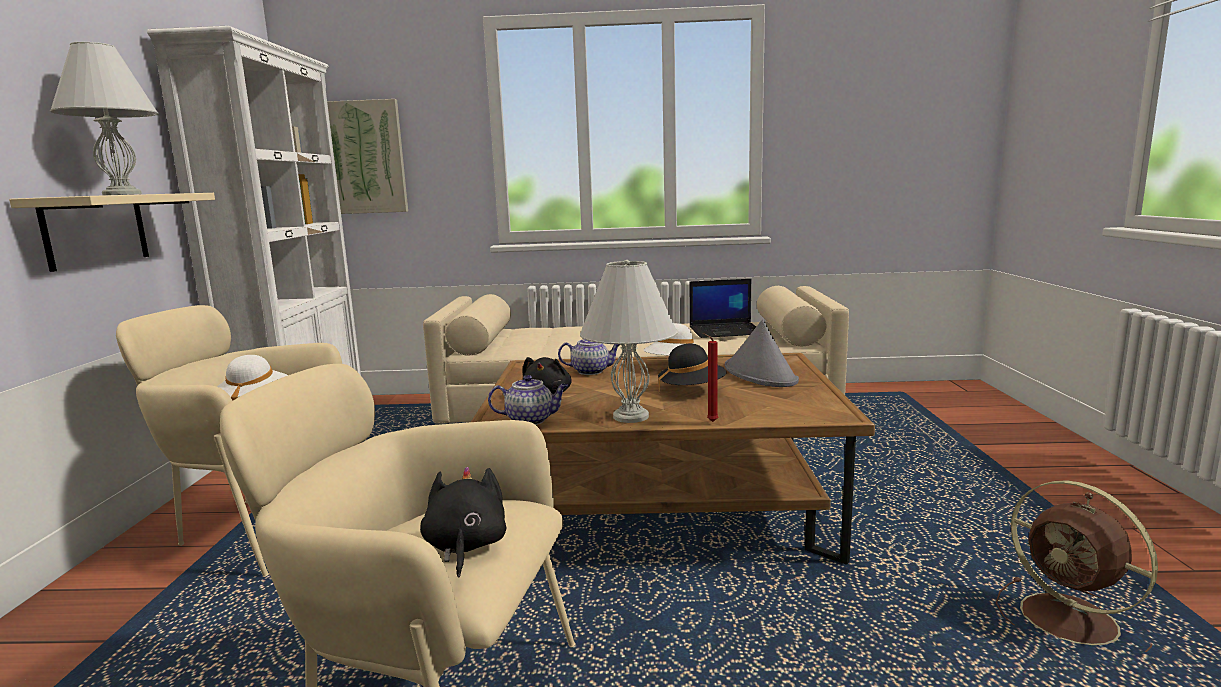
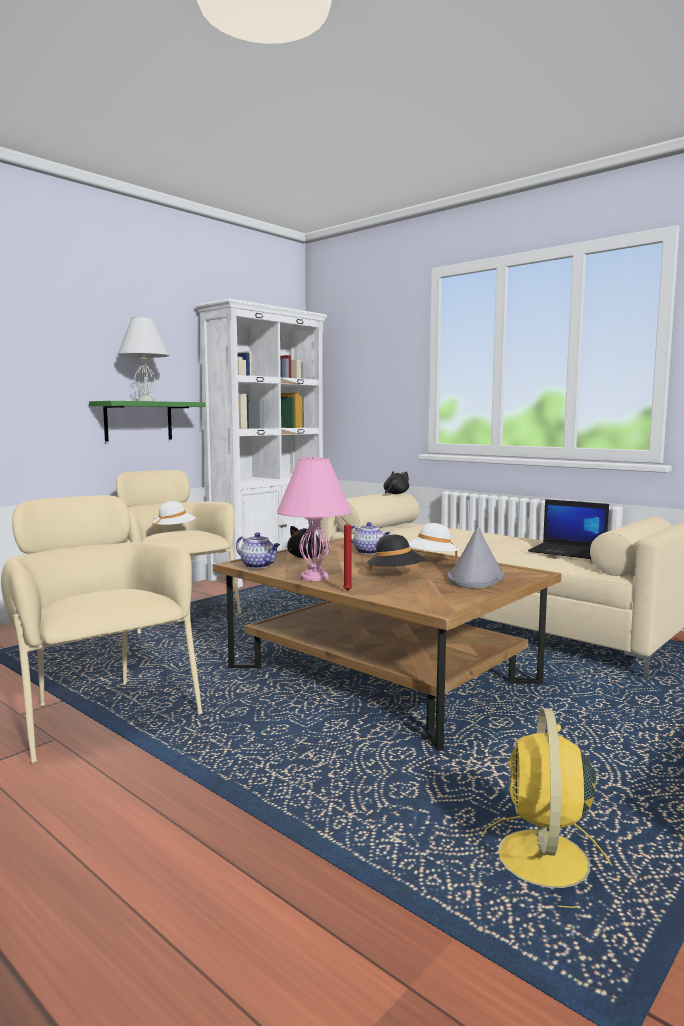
camera: 40 degrees right, 5 degrees down
(96, 230) = (138, 421): beige shelf -> green shelf
(366, 157) = (349, 381): picture -> none
(465, 547) = (89, 600): black plush toy -> black plush toy (395, 494)
(630, 416) = (314, 577): white table lamp -> pink table lamp
(1073, 622) = (543, 862): brown fan -> yellow fan

